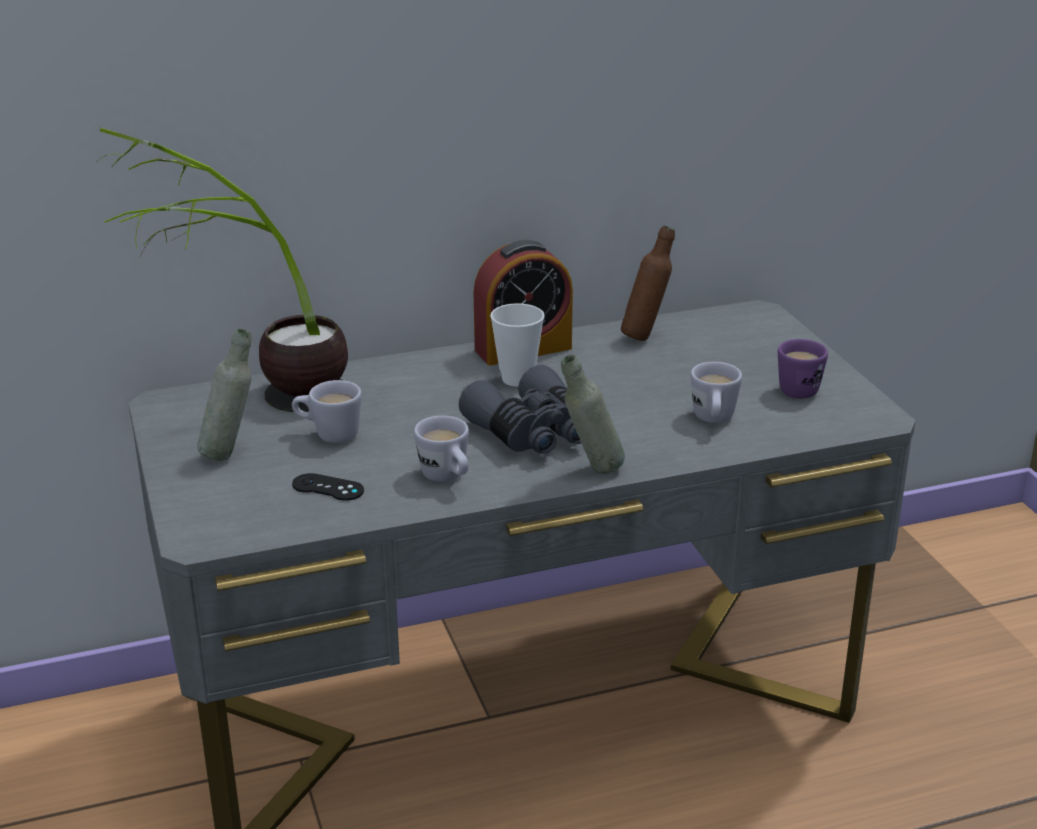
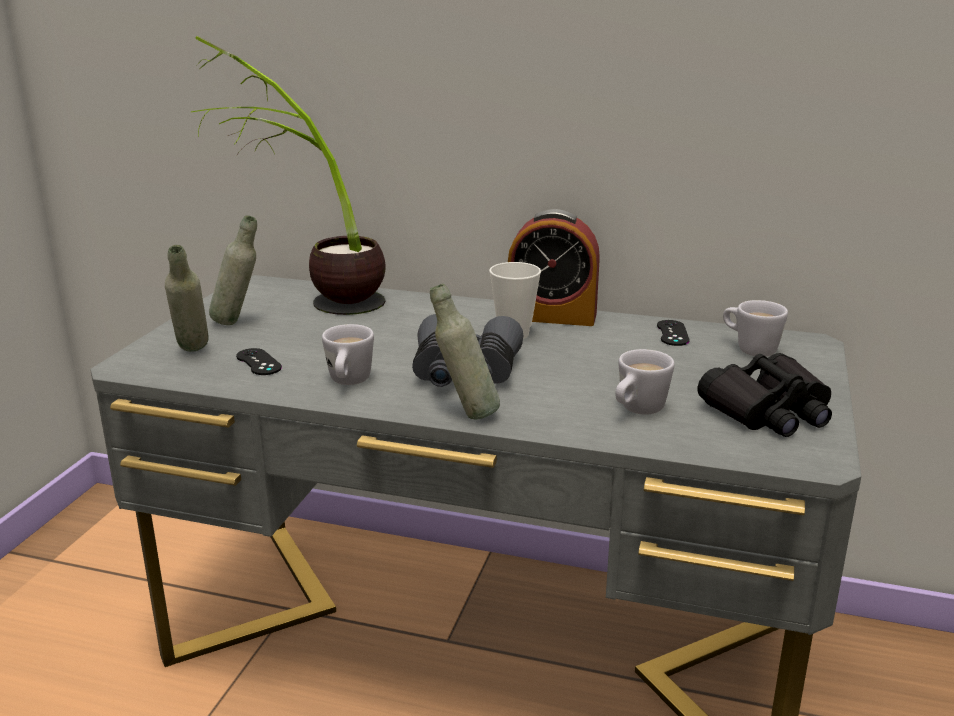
camera: 35 degrees right, 5 degrees down
(243, 502) = (192, 353): none -> grey bottle
(328, 434) = (318, 330): white mug -> white mug (749, 348)
(646, 336) = (672, 333): brown bottle -> black game controller
(802, 388) = (768, 411): purple mug -> black binoculars

